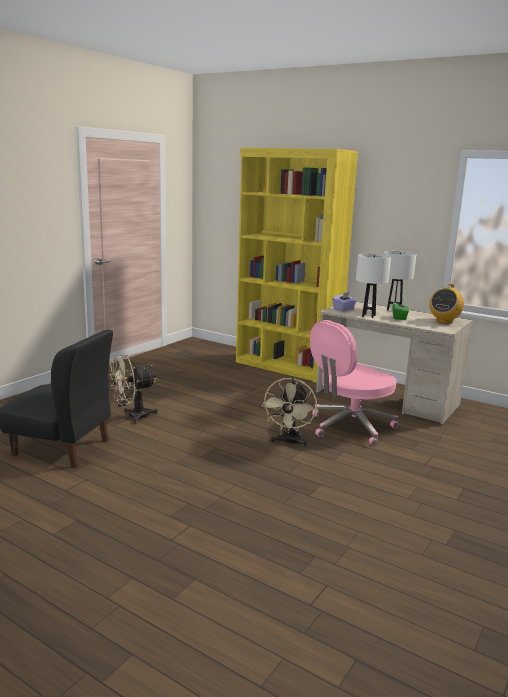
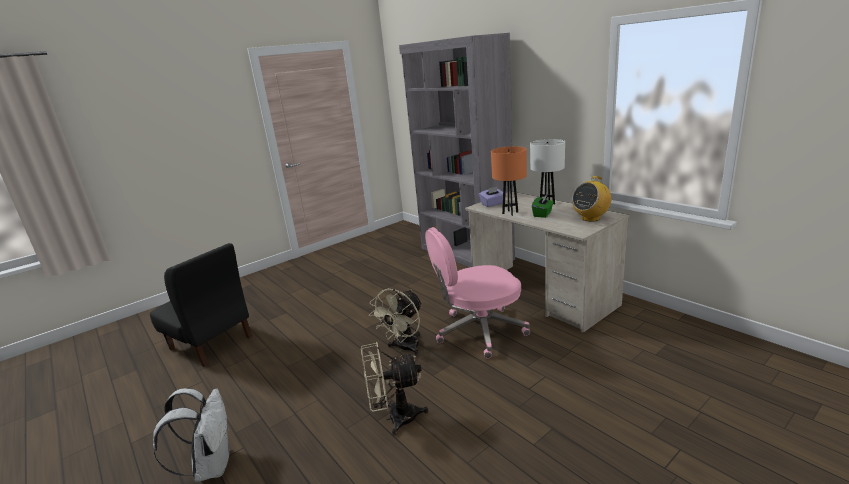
camera: 20 degrees right, 5 degrees up
(132, 416) = (290, 310): beige fan -> beige fan (395, 418)
(169, 541) = (211, 466): none -> white backpack
(287, 367) = (465, 254): yellow bookcase -> grey bookcase
(368, 316) = (510, 213): white table lamp -> orange table lamp

